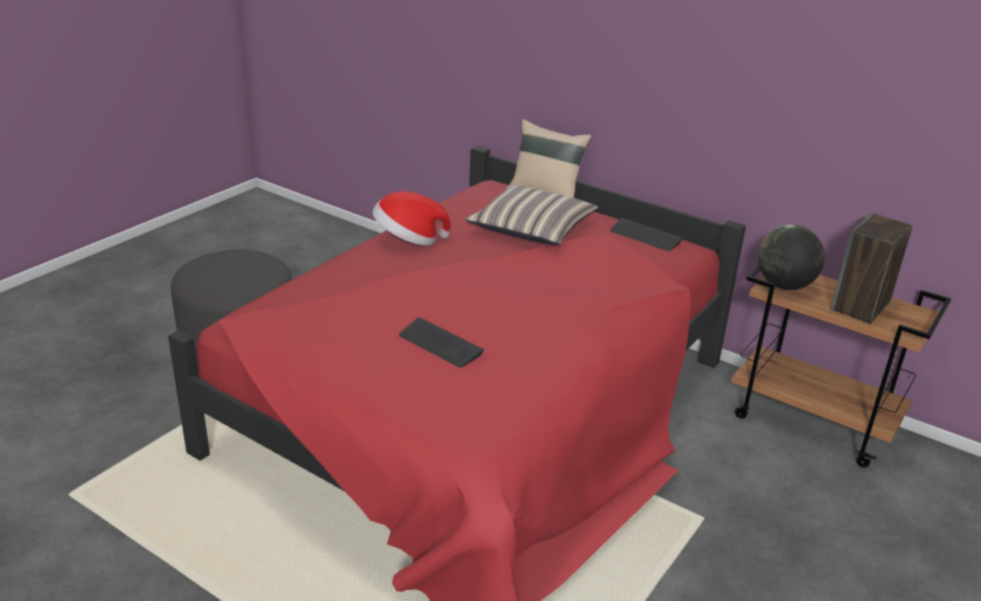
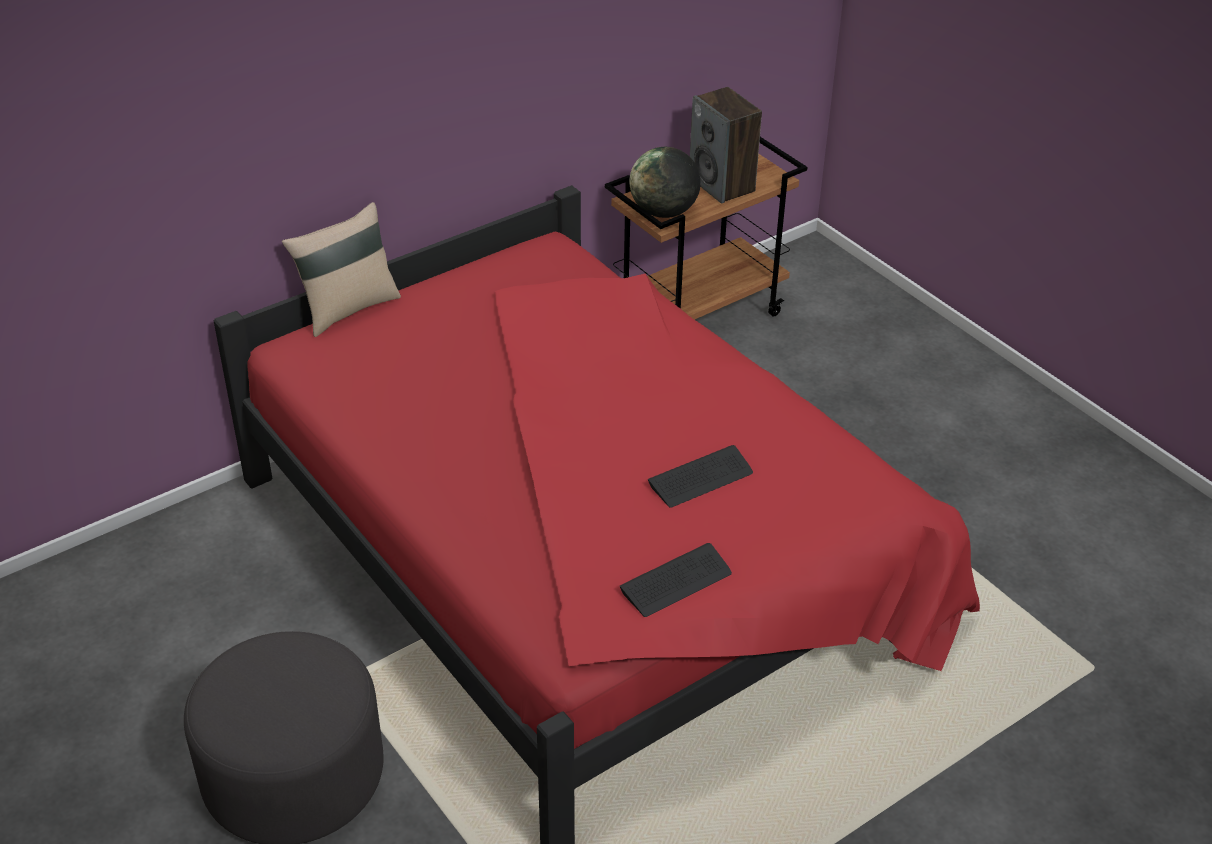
camera: 70 degrees left, 10 degrees up
(408, 240) = (418, 457): hat -> none
(532, 228) = (440, 344): pillow -> none
(645, 236) = (508, 265): keyboard -> keyboard (676, 582)

